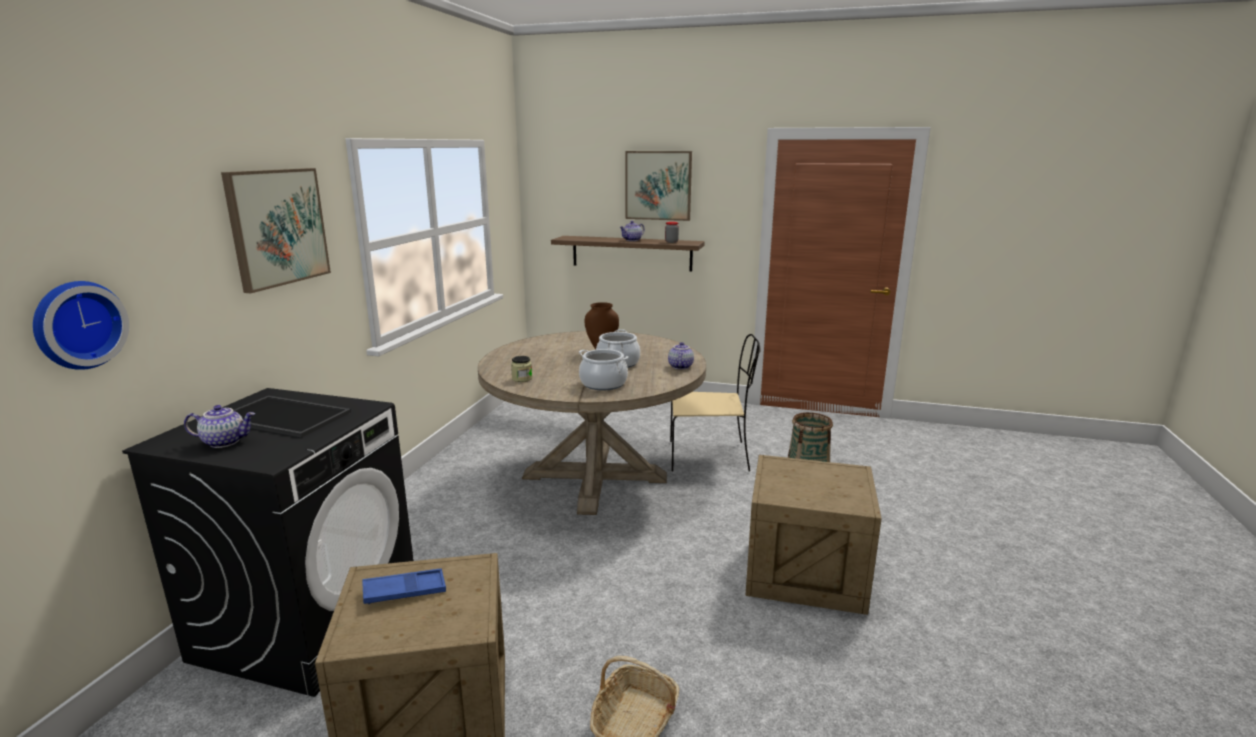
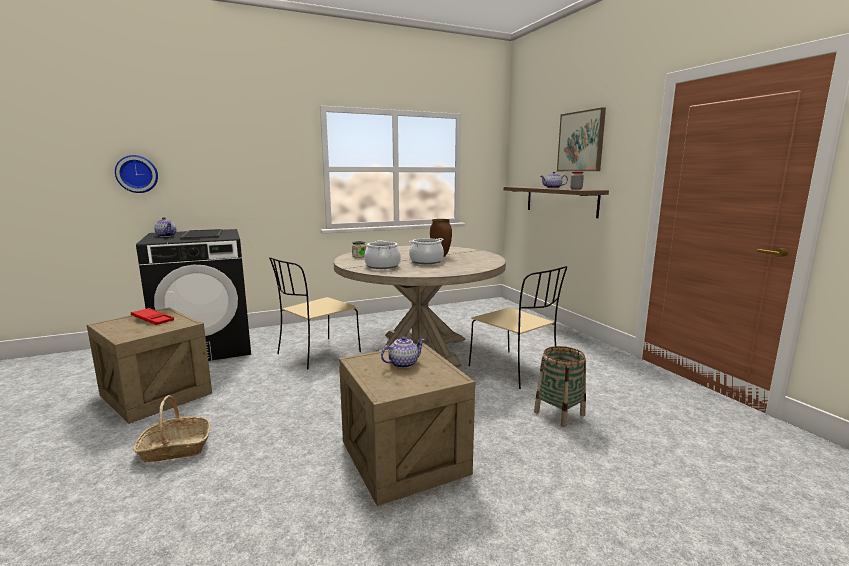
camera: 50 degrees right, 5 degrees down
(278, 227) = (258, 148): picture -> none
(405, 591) = (152, 319): blue tray -> red tray
(501, 539) = (317, 354): none -> beige chair
(680, 366) = (453, 270): teapot -> teapot (403, 364)

